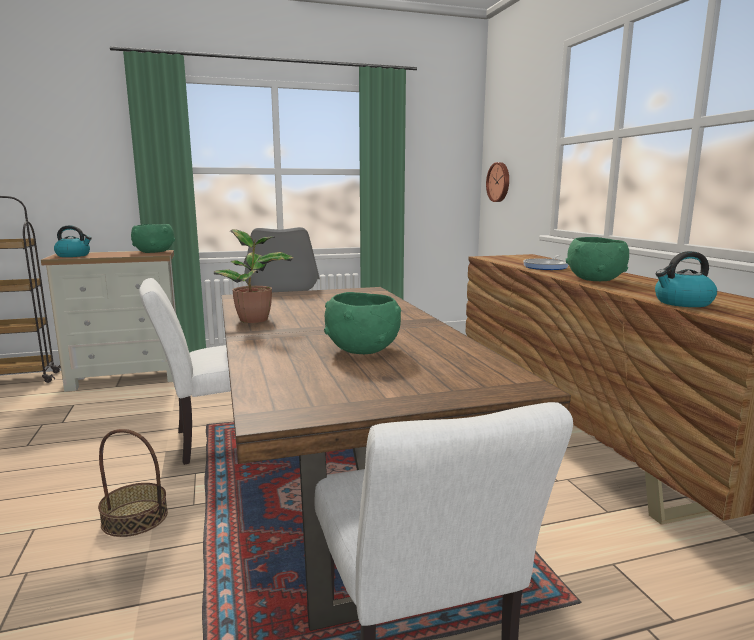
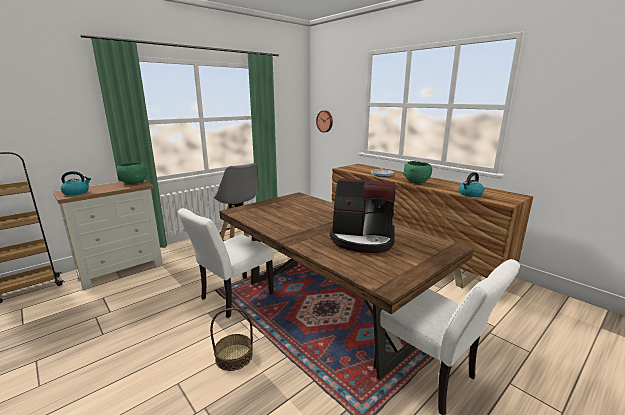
camera: 25 degrees left, 5 degrees up
(255, 320) = (275, 227): potted plant -> none
(363, 350) = (362, 239): green bowl -> coffee machine

